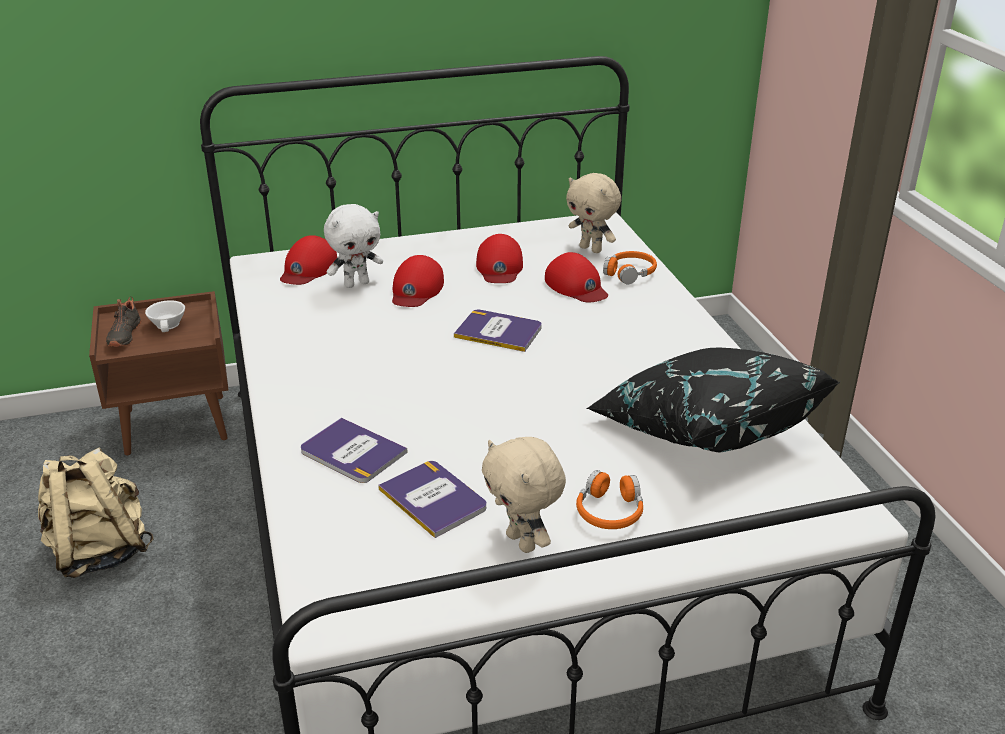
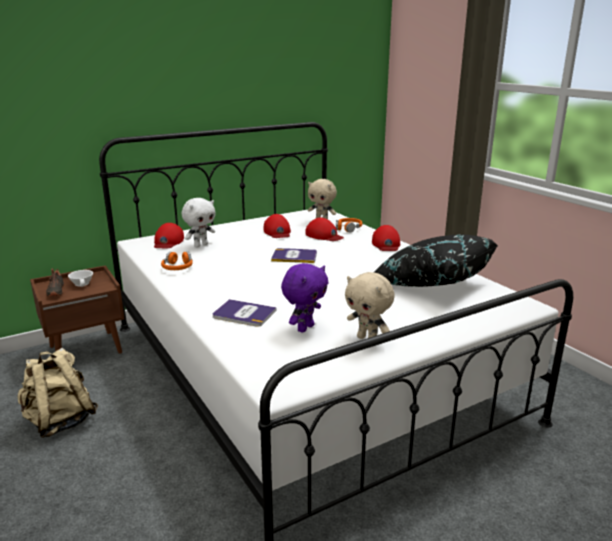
camera: 15 degrees left, 10 degrees down
(416, 289) = (237, 244): red cap -> red cap (386, 244)
(433, 499) = (305, 328): book -> purple plush toy
(609, 511) = (405, 320): orange headphones -> orange headphones (177, 267)

